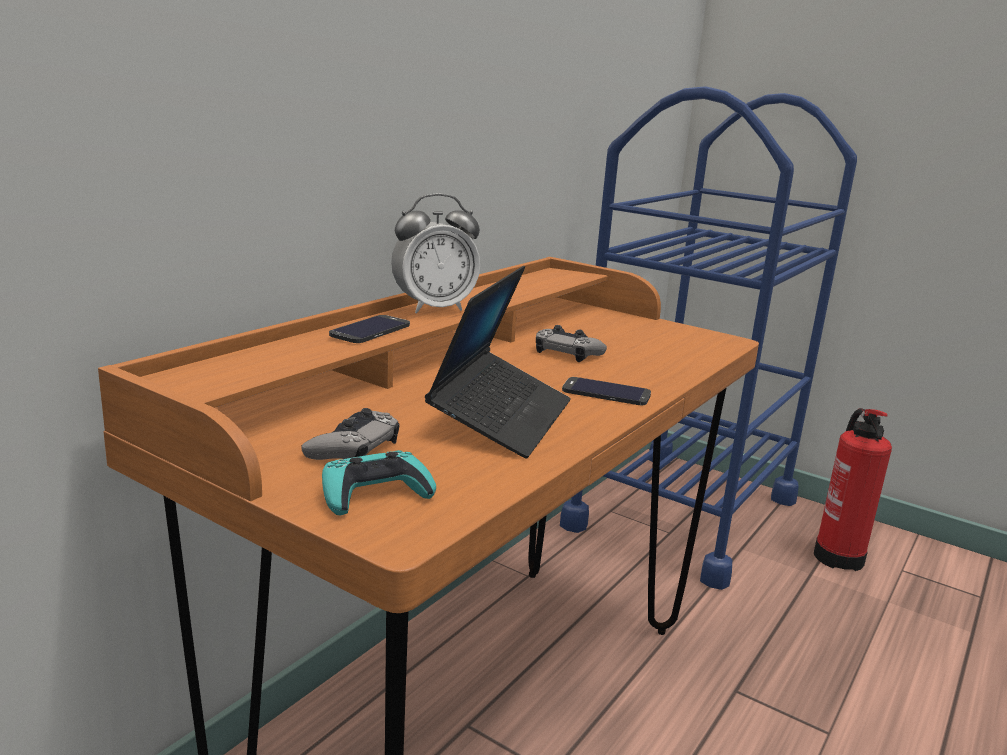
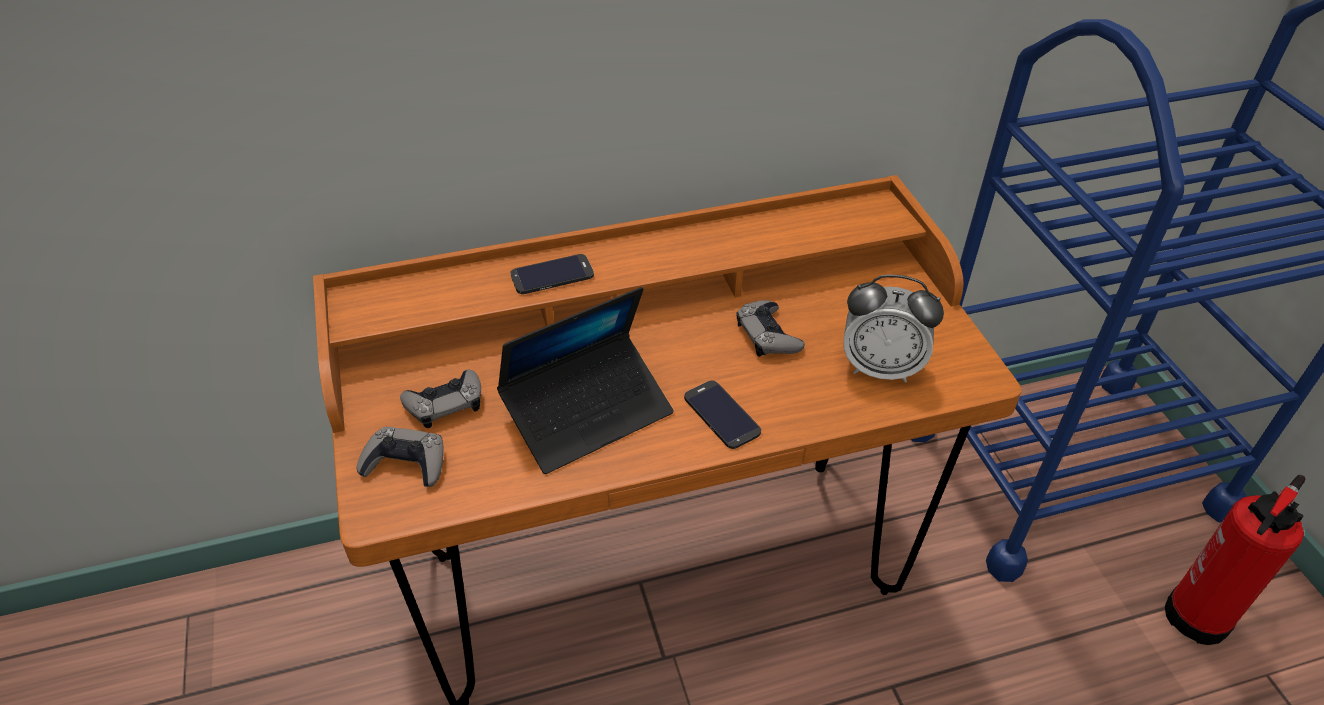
camera: 40 degrees right, 25 degrees up
(375, 494) = (405, 463): turquoise game controller -> grey game controller
(434, 308) = (648, 252): alarm clock -> alarm clock (881, 367)

